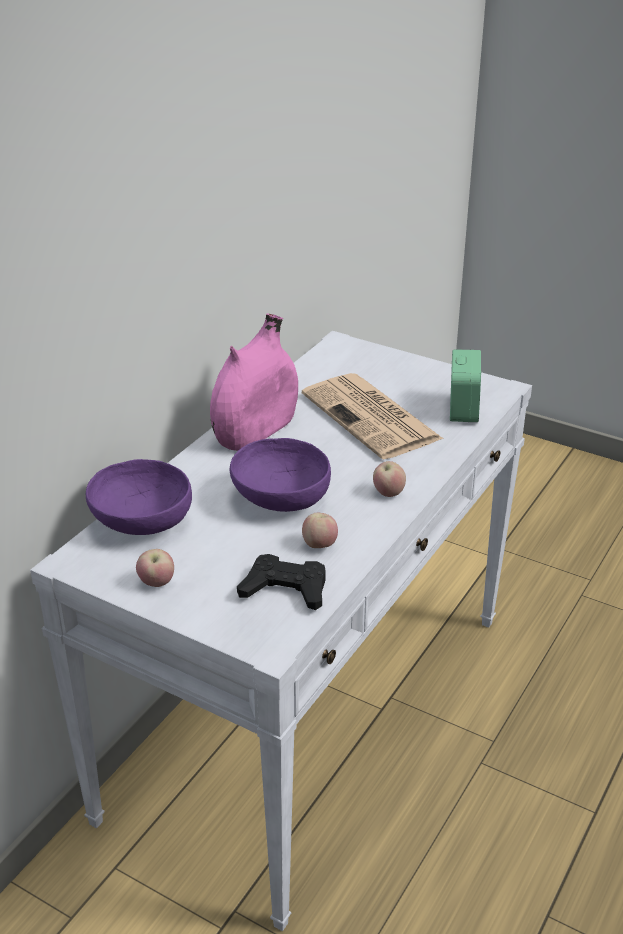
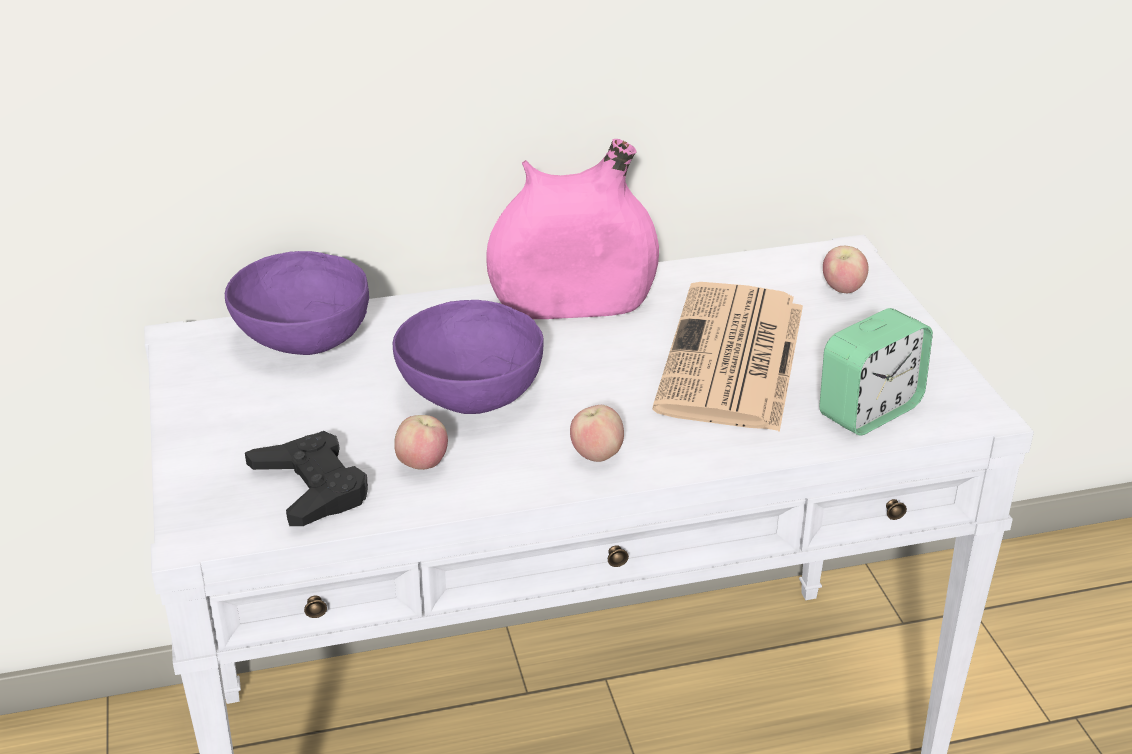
camera: 45 degrees right, 0 degrees up
(157, 583) = (214, 404): apple -> apple (842, 290)

